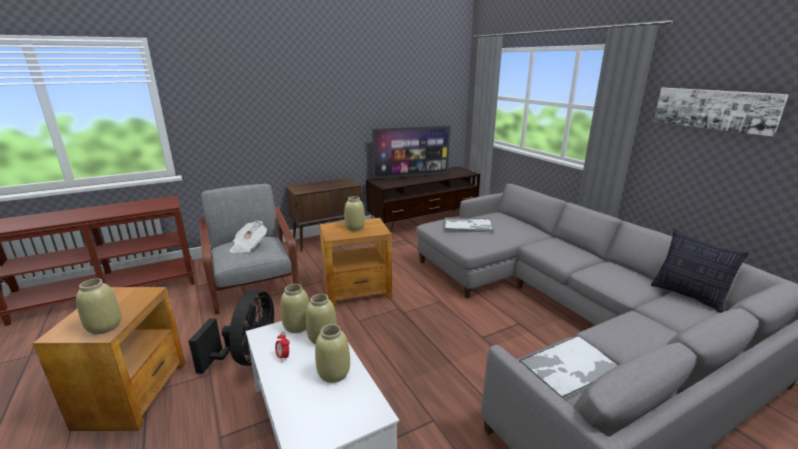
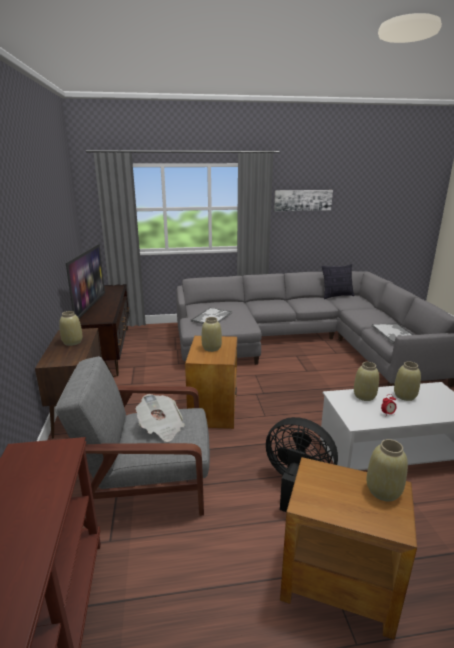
camera: 70 degrees left, 0 degrees up
(297, 326) = (347, 405): beige vase -> beige vase (72, 342)

